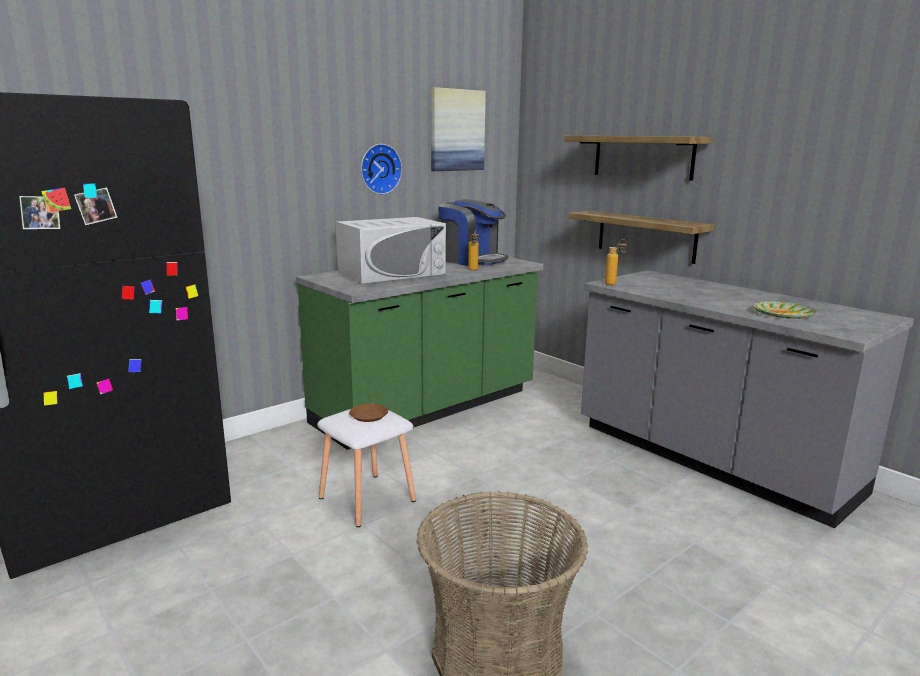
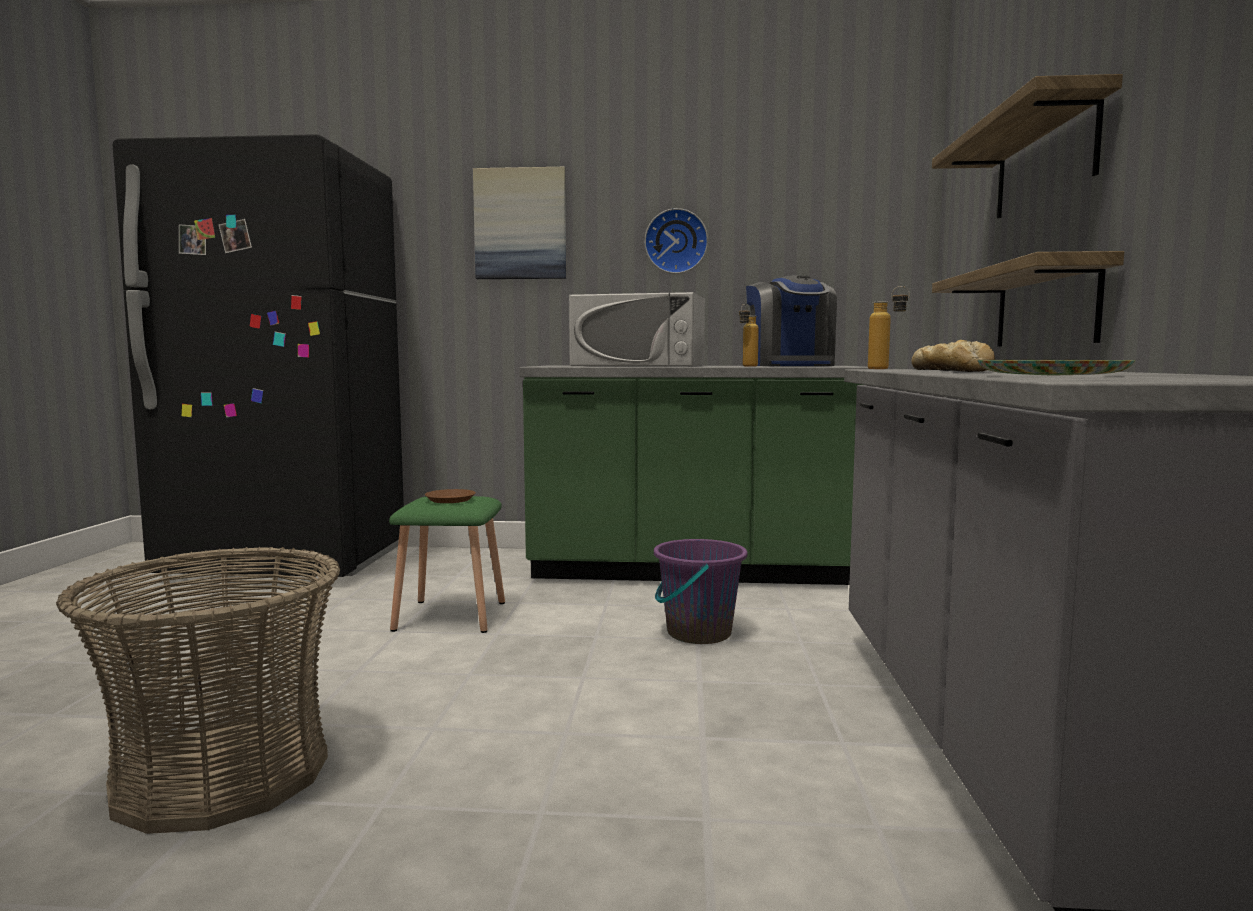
camera: 45 degrees right, 10 degrees down
(368, 498) = (452, 615): white stool -> green stool
(457, 130) = (810, 188): picture -> picture (520, 224)
(516, 452) = (698, 633): none -> purple bucket
(683, 295) = (951, 371): none -> bread

